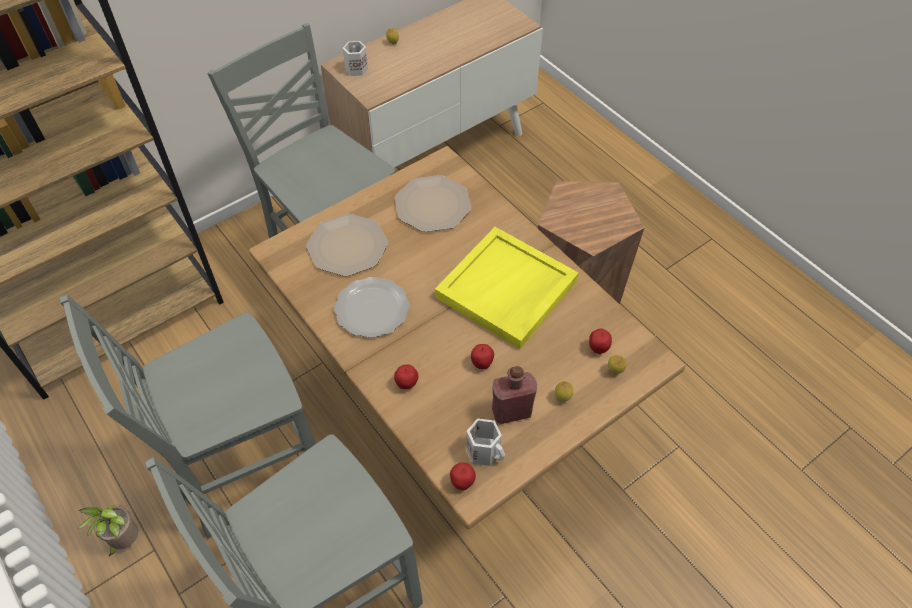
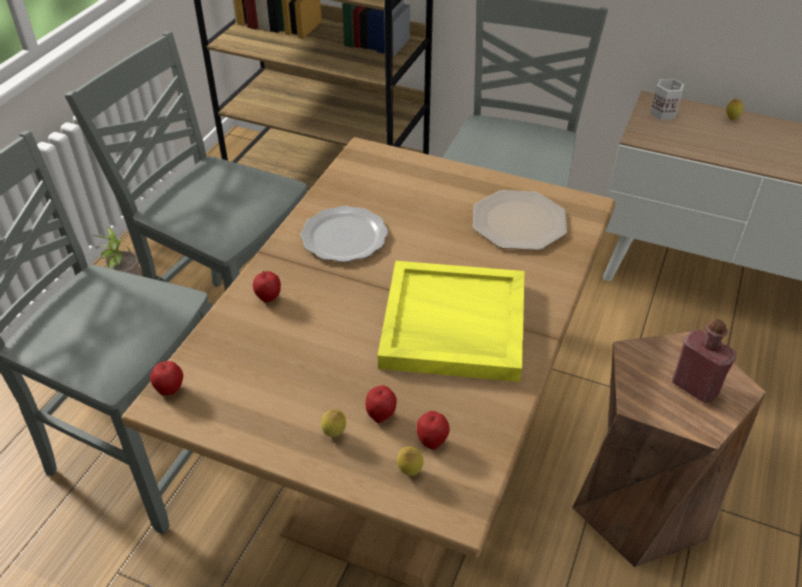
camera: 60 degrees right, 10 degrees down
(346, 246) = (408, 189): plate -> none
(482, 364) = (334, 345): apple -> apple (381, 416)
(485, 451) = (220, 393): white mug -> none
(511, 411) = (286, 395): red bottle -> red bottle (695, 387)

